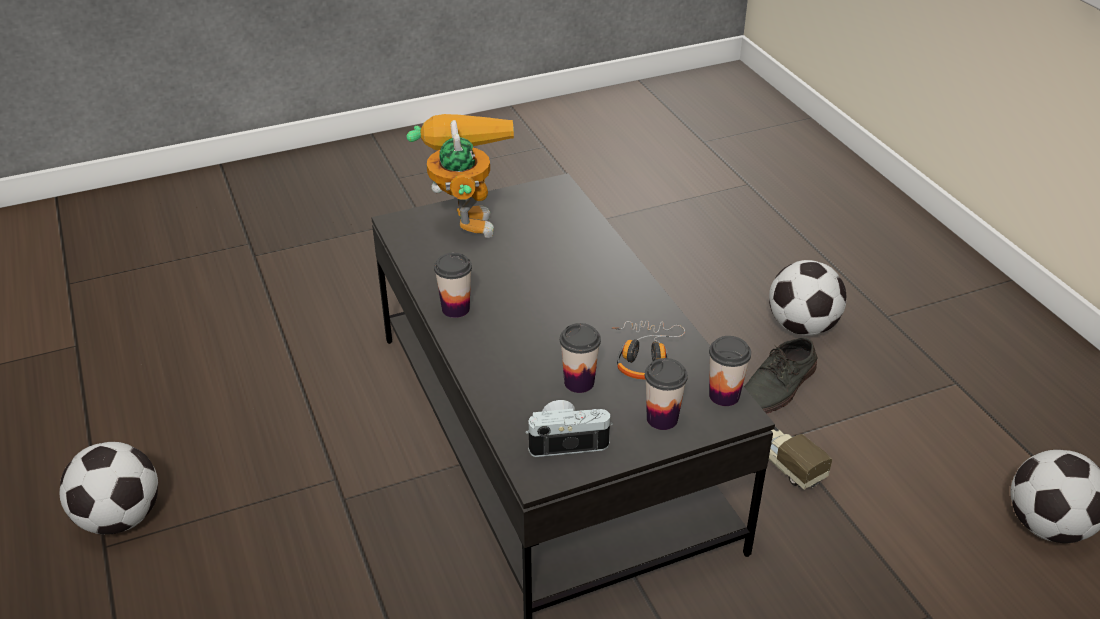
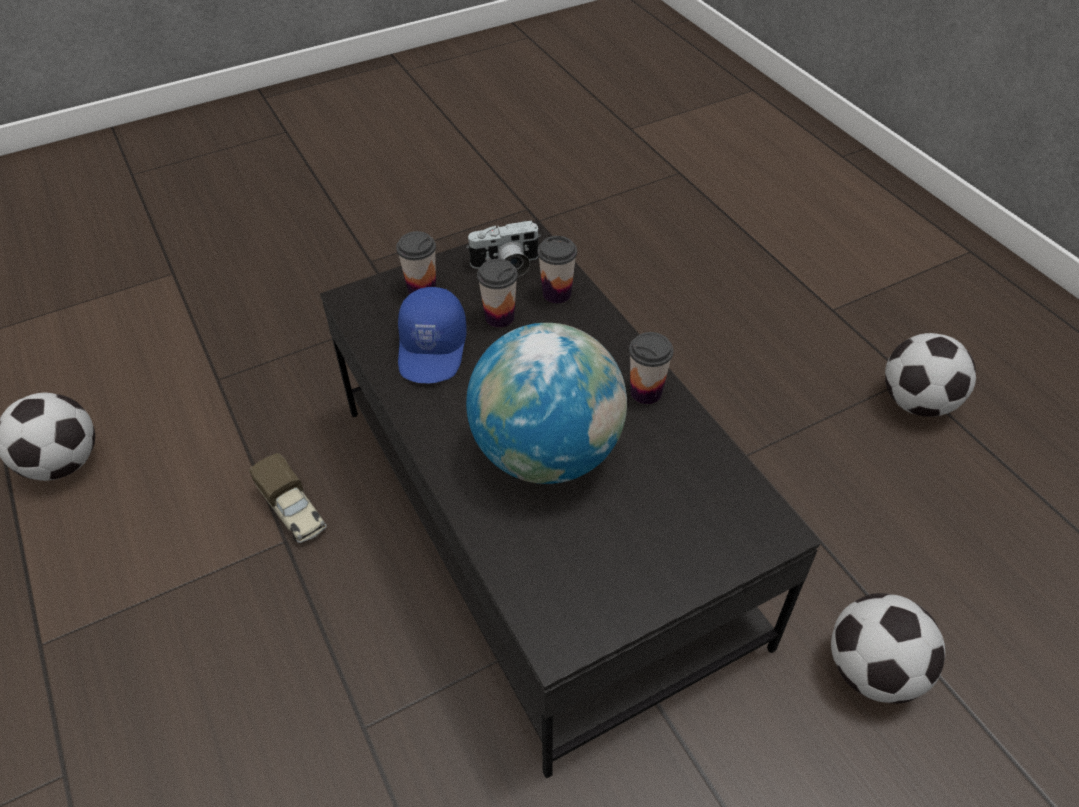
camera: 175 degrees right, 10 degrees up
(464, 216) = (686, 553): toy robot -> none
(549, 274) = (547, 453): none -> globe
(645, 357) = (433, 349): headphones -> blue cap
(724, 395) = (360, 314): cup -> cup (556, 293)
(777, 387) = (271, 616): grey shoe -> none
(802, 327) = (201, 737): football -> football (872, 671)

